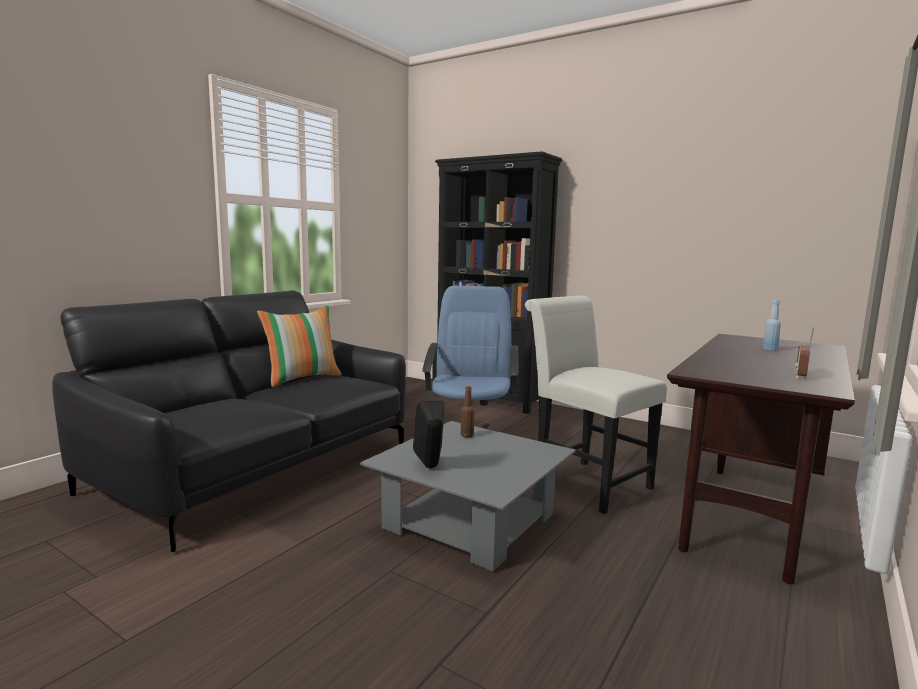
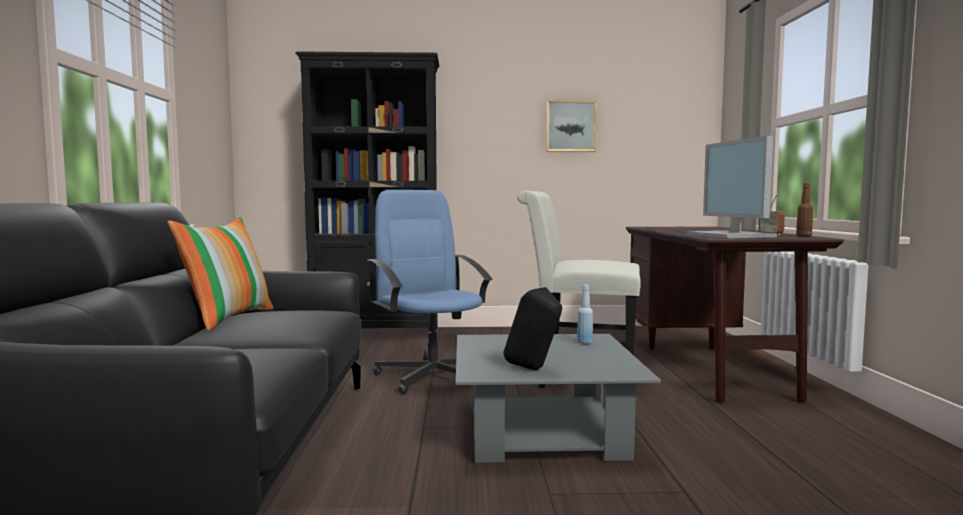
camera: 35 degrees left, 5 degrees down
(467, 435) = (502, 341): brown bottle -> brown bottle (803, 236)
(692, 216) = (570, 126): none -> picture
(735, 371) = (732, 235): none -> monitor
(770, 349) = (694, 229): blue bottle -> blue bottle (584, 342)

